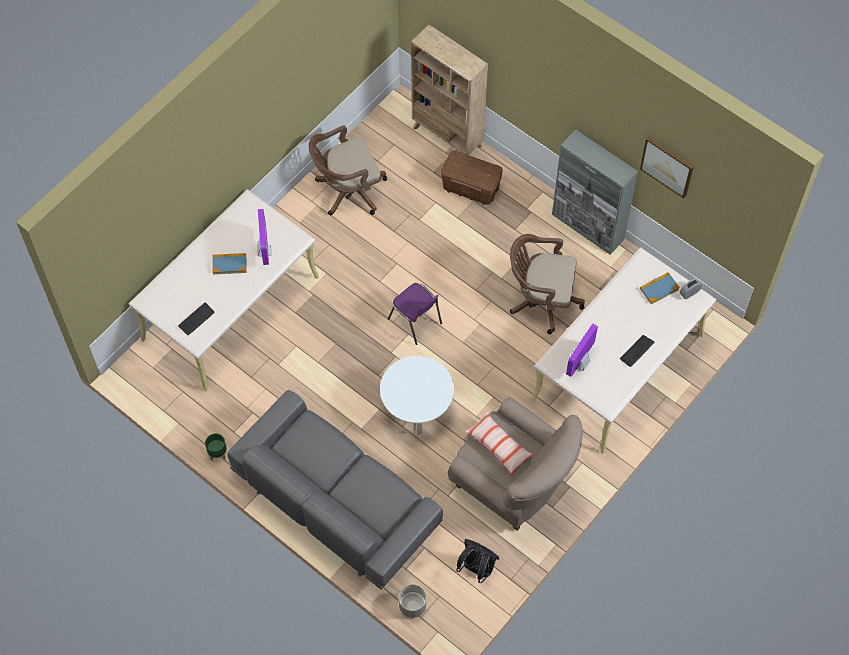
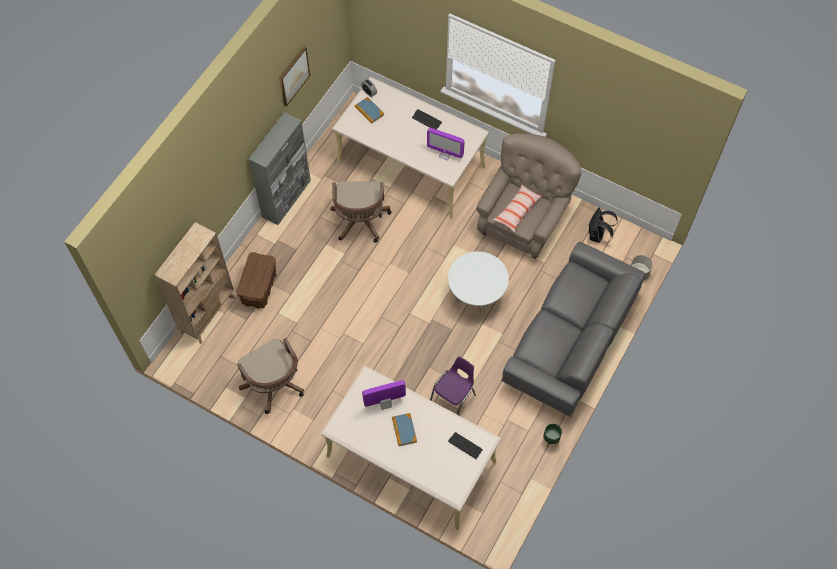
camera: 100 degrees left, 0 degrees up
(416, 322) = (397, 309): purple chair -> purple chair (453, 399)

